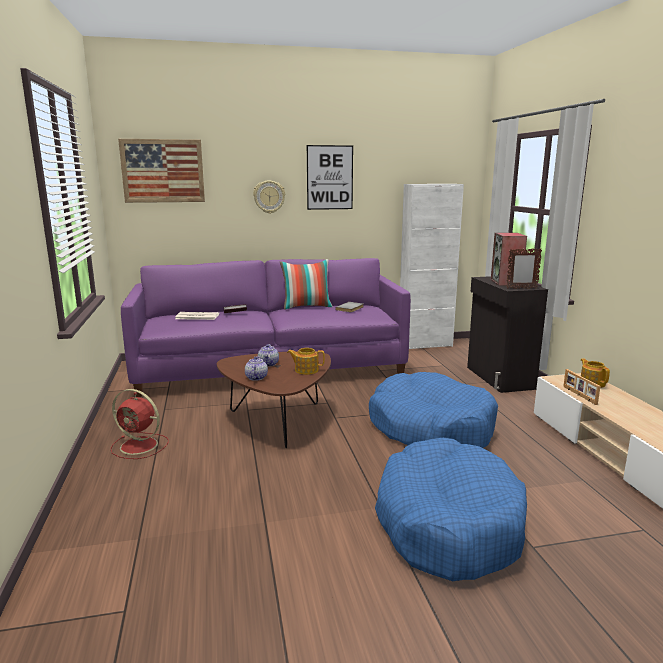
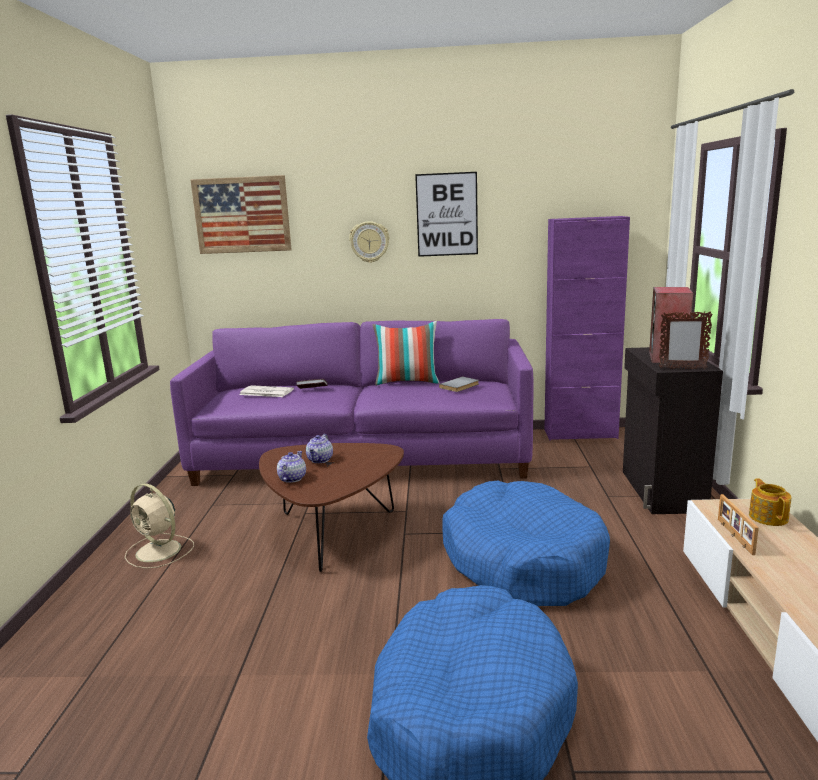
camera: 15 degrees right, 0 degrees up
(140, 446) = (160, 551): red fan -> beige fan
(306, 370) = (359, 471): teapot -> none
(425, 345) = (580, 434): white cabinet -> purple cabinet

